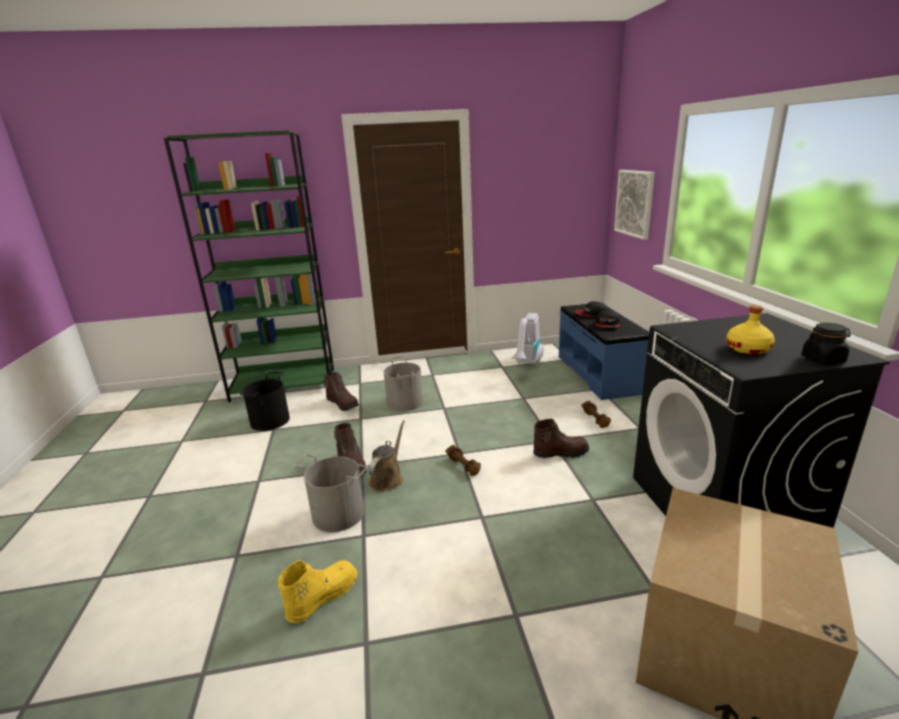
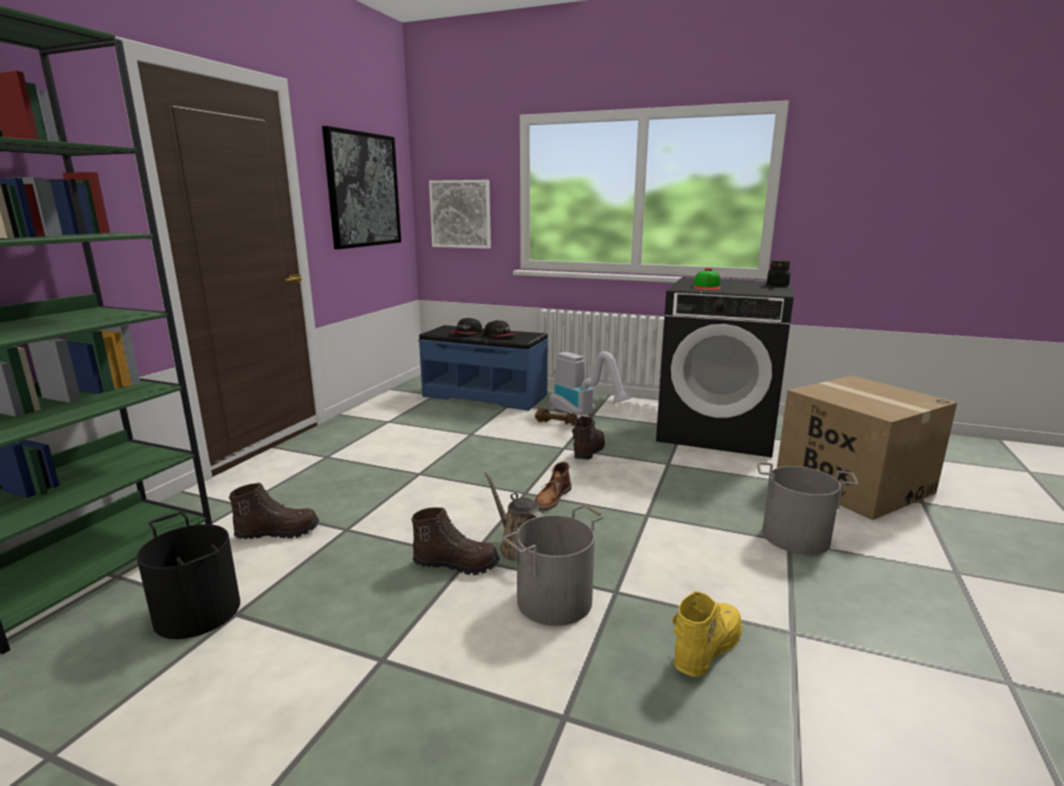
camera: 60 degrees left, 5 degrees down
(322, 597) = (705, 648): yellow boot -> yellow boot turned 60 degrees clockwise
(404, 402) = (362, 491): grey bucket -> grey bucket (796, 537)
(463, 466) = (552, 498): brown dumbbell -> brown boot
(527, 364) = (408, 411): vacuum cleaner -> vacuum cleaner (584, 415)
(543, 183) = (363, 190): none -> picture
(713, 334) = (707, 286): none -> cap
(748, 349) = (743, 288): yellow bottle -> none

